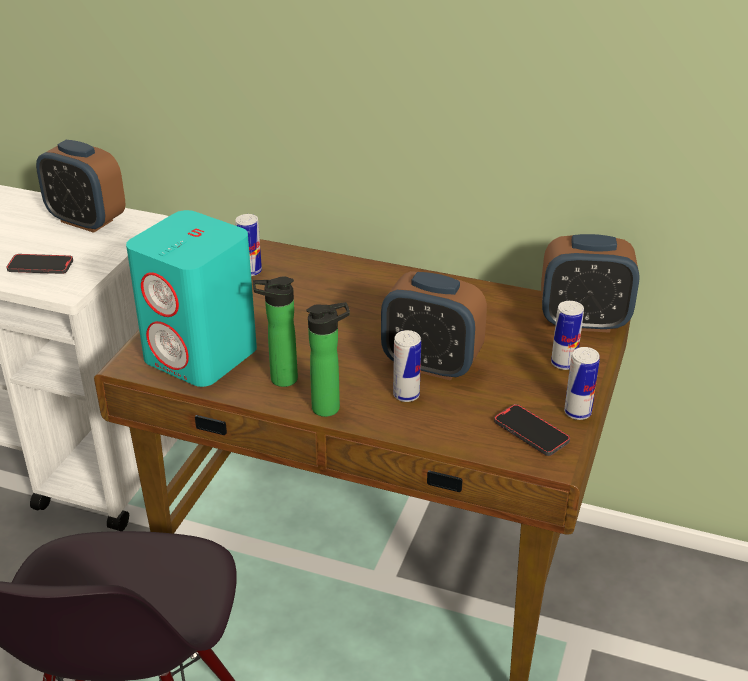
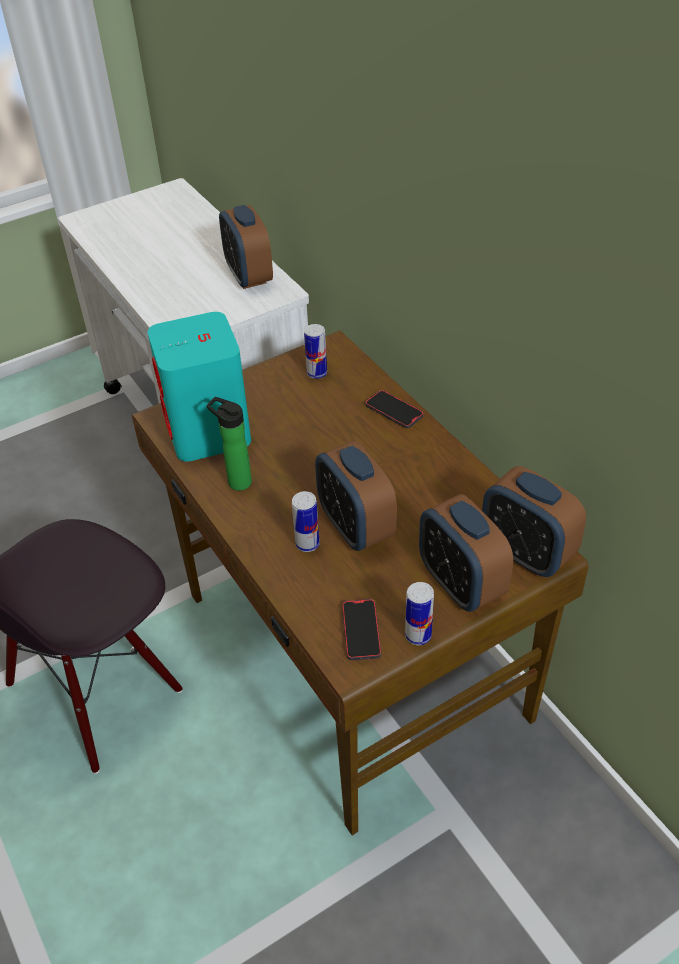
camera: 40 degrees right, 10 degrees up
(40, 266) = (181, 305): phone -> phone (394, 411)
(330, 407) = (244, 524): bottle -> none
(563, 363) = (461, 584): can -> alarm clock

